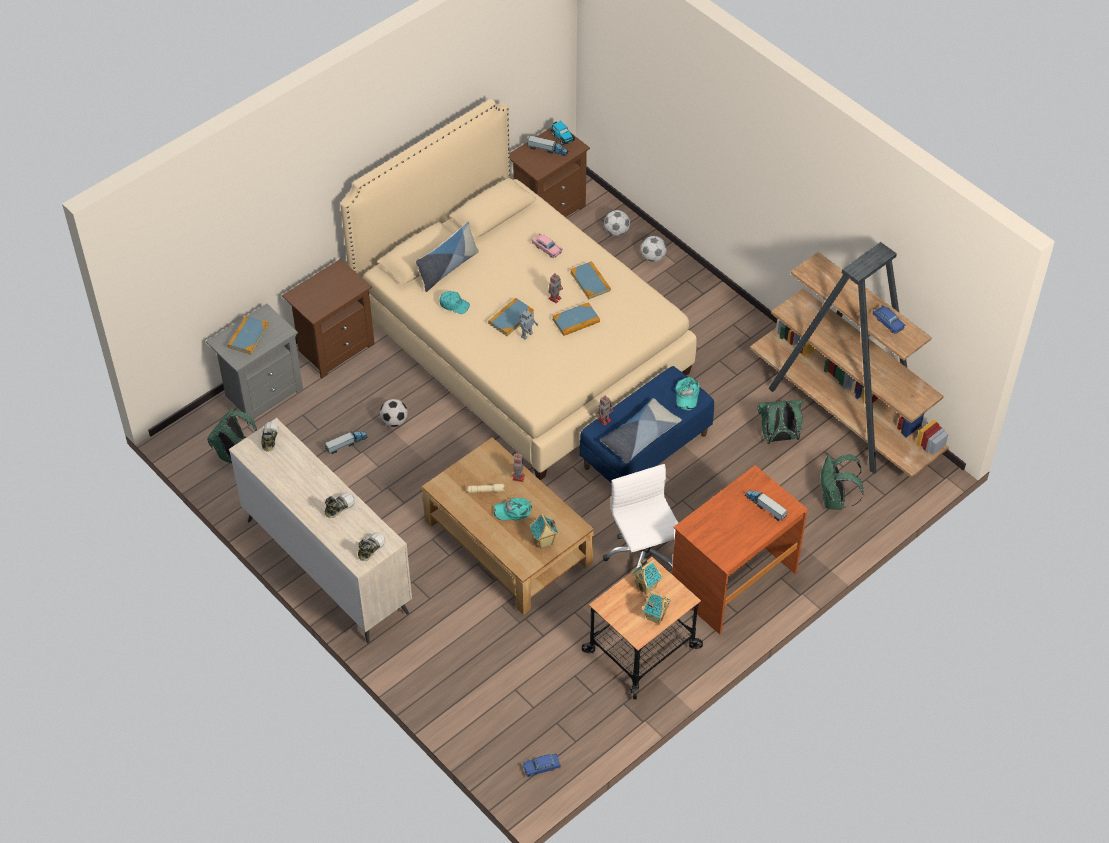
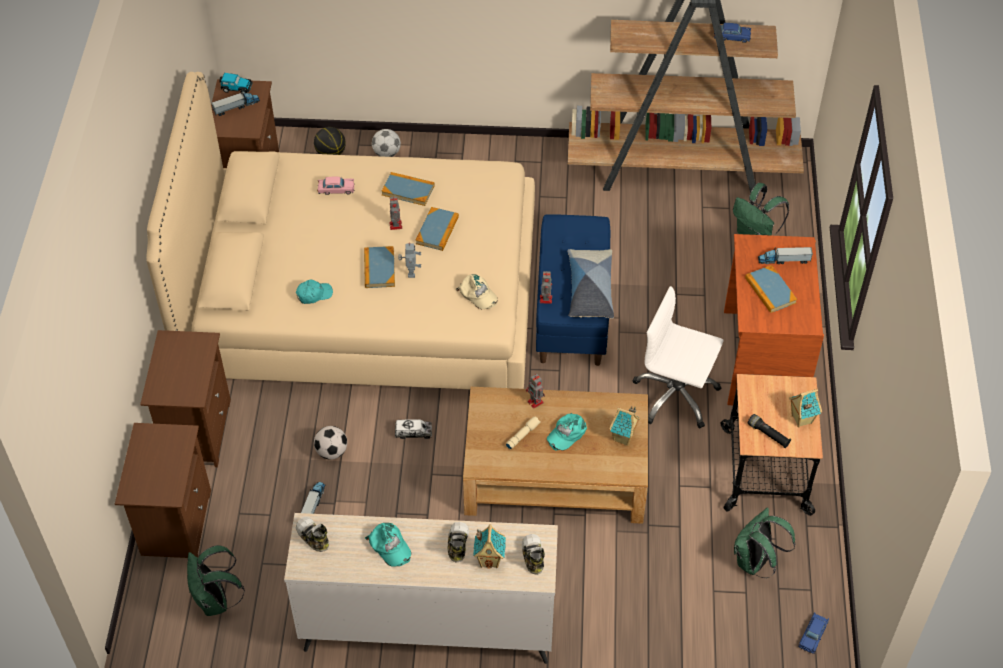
camera: 45 degrees left, 0 degrees up
(248, 336) = (153, 466): book -> book (770, 291)
(262, 393) = (175, 524): grey nightstand -> brown nightstand
(447, 268) = (268, 268): pillow -> none
(454, 448) = (413, 432): none -> toy truck
(549, 379) = (477, 294): none -> beige cap
(617, 231) = (331, 153): football -> basketball
(621, 608) = (768, 434): none -> black flashlight
(646, 586) = (764, 401): toy house -> toy house (490, 559)
(686, 395) = (584, 229): turquoise cap -> turquoise cap (389, 546)
(778, 437) = (656, 222): green backpack -> green backpack (755, 562)

